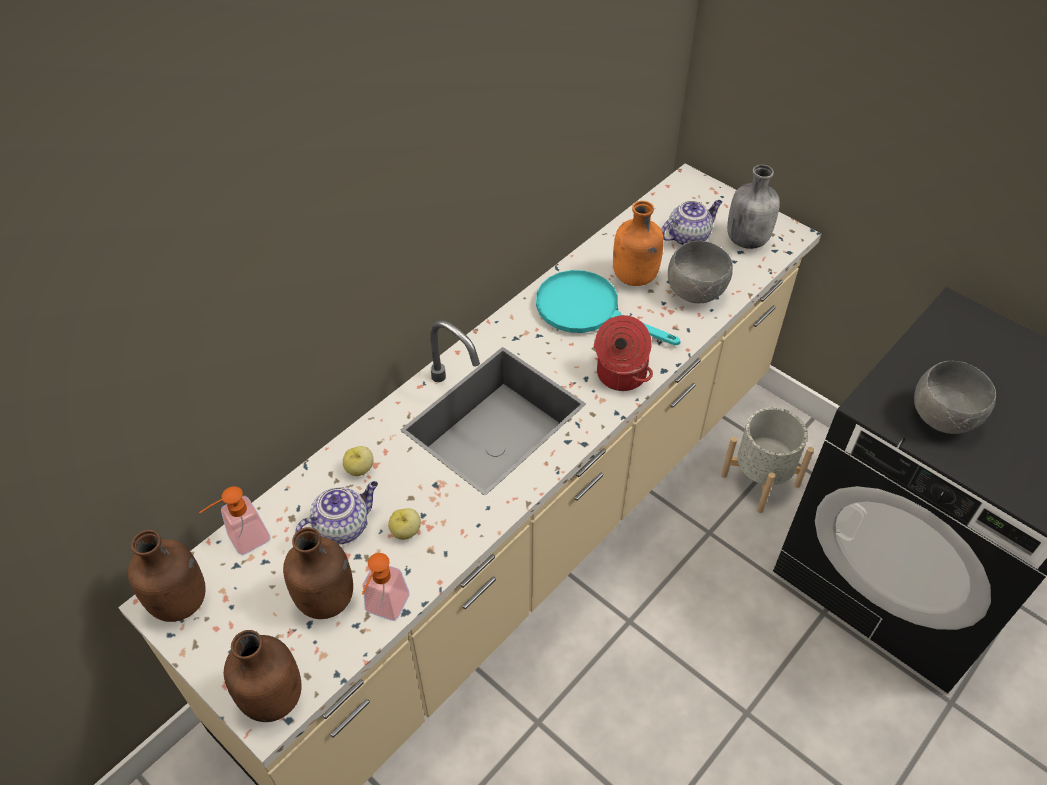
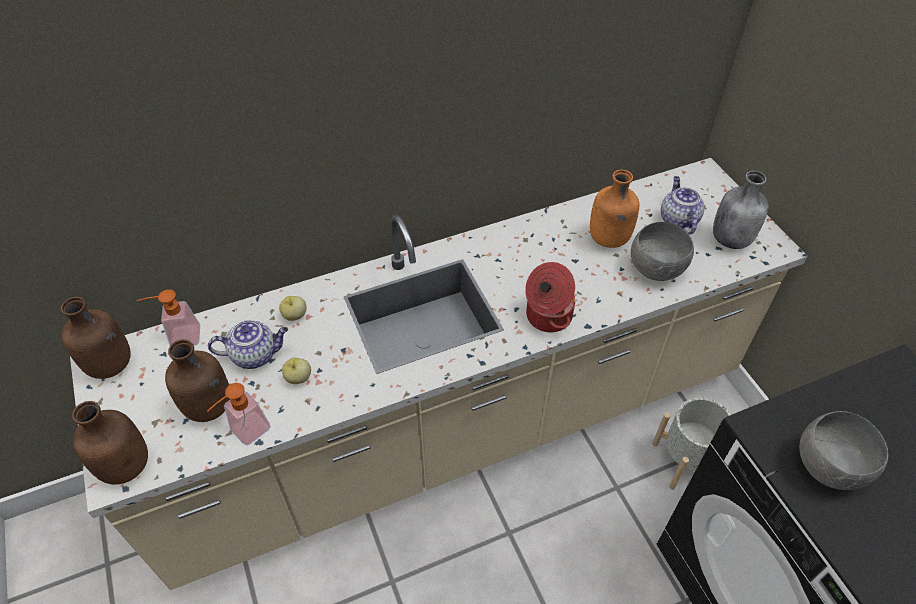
camera: 25 degrees right, 0 degrees up
(588, 311) = (552, 254): turquoise frying pan -> none
(688, 236) = (677, 220): teapot -> teapot turned 90 degrees counterclockwise

